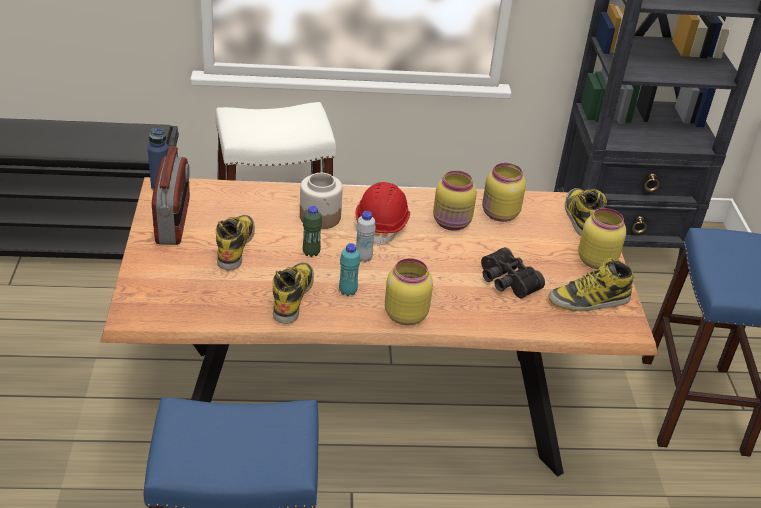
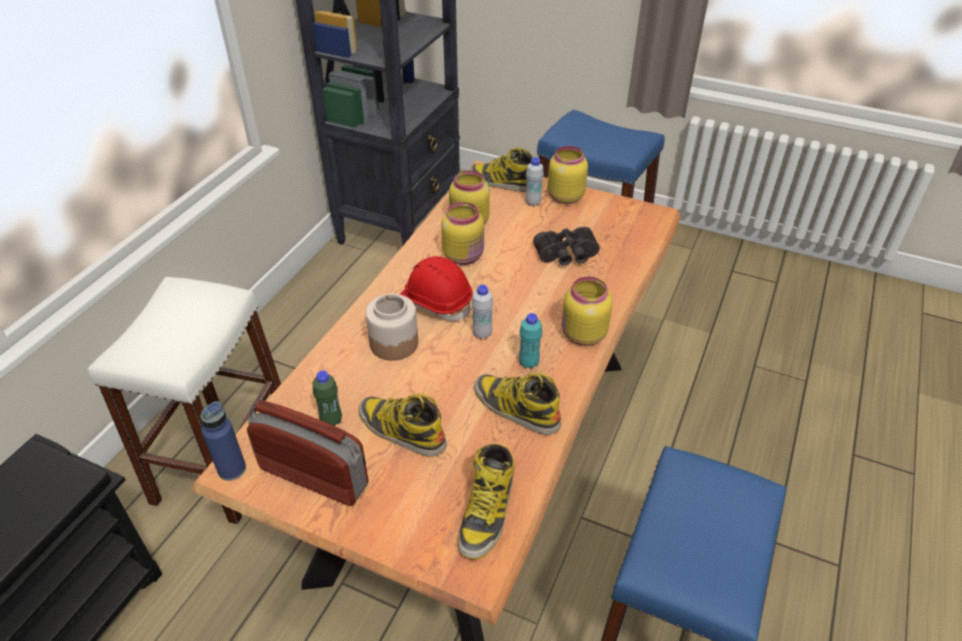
camera: 60 degrees left, 5 degrees up
(311, 253) = (451, 370): green bottle -> green bottle (331, 421)
(566, 243) = (533, 203): none -> white bottle
(589, 300) = (613, 221): boot -> boot (486, 512)

